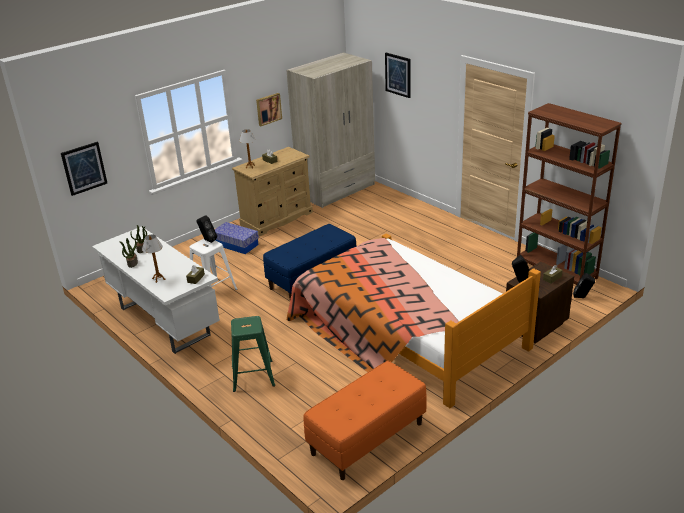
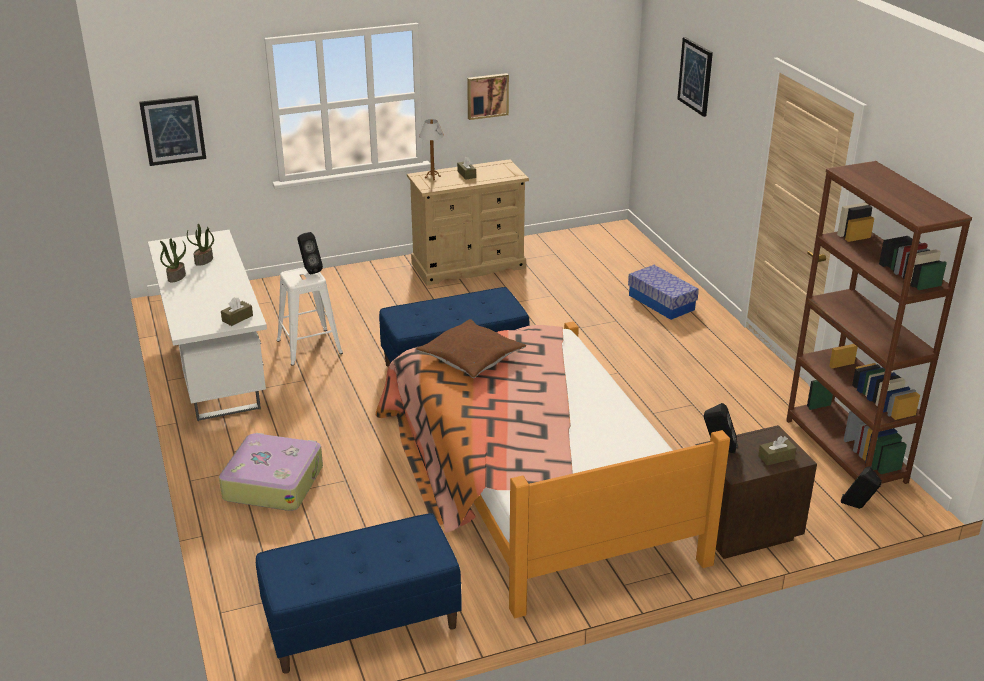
camera: 20 degrees right, 0 degrees up
(158, 279) = (190, 307): table lamp -> none
(236, 244) = (387, 290): storage box -> storage box (661, 302)
(252, 376) = (273, 482): green stool -> suitcase
(337, 190) = (585, 243): beige wardrobe -> none
(347, 267) = (471, 357): none -> brown pillow
(367, 439) = (361, 625): orange bench -> blue bench

